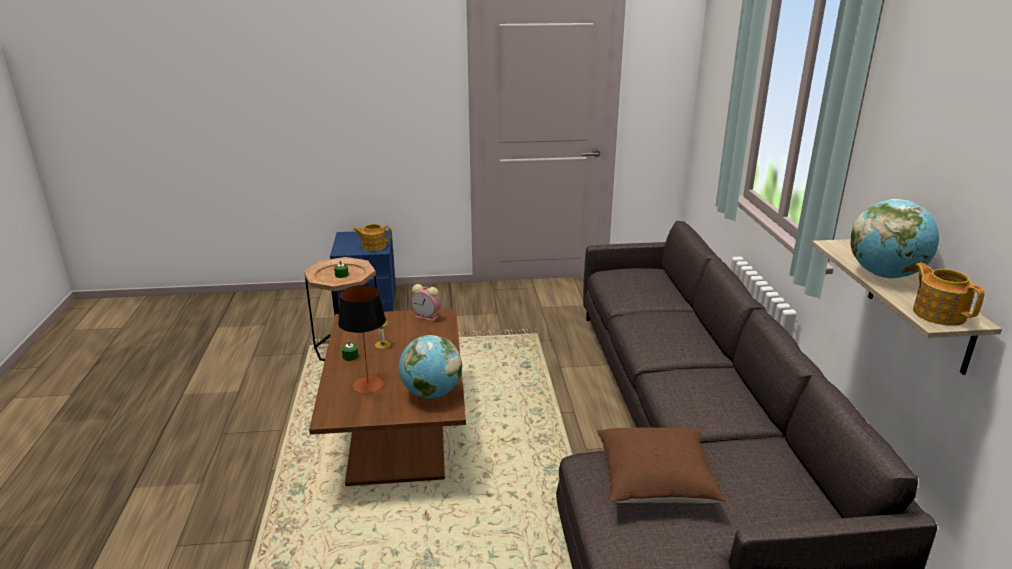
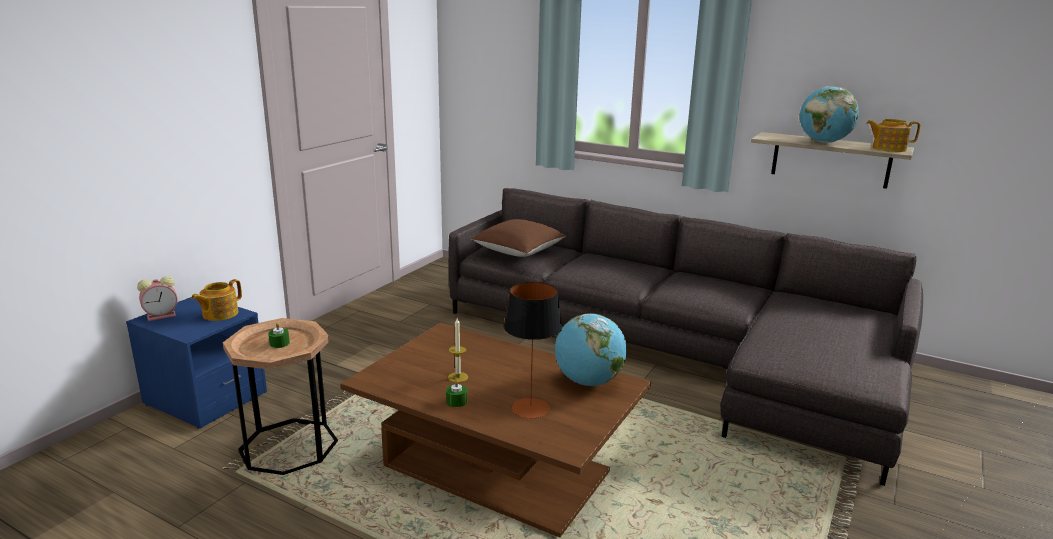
camera: 55 degrees left, 5 degrees down
(427, 317) = (436, 339): alarm clock -> alarm clock (162, 315)
(655, 483) = (806, 342): brown pillow -> brown pillow (519, 252)

